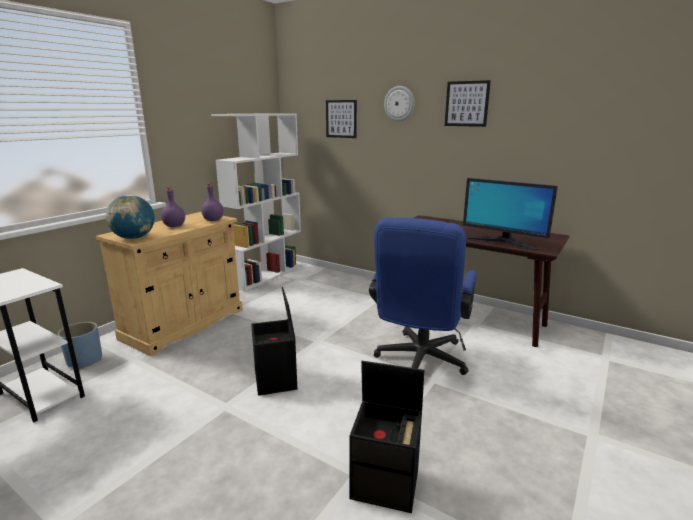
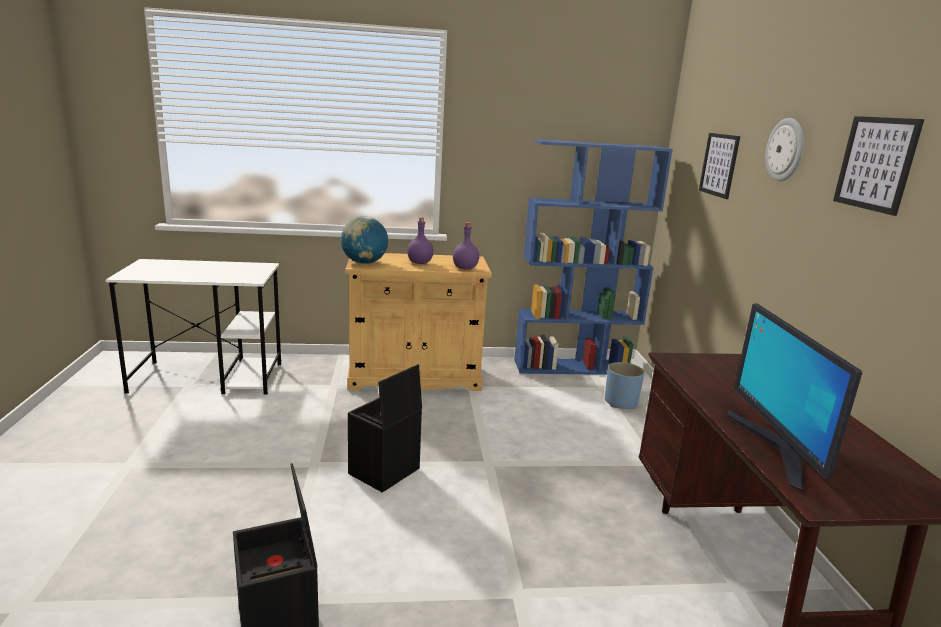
camera: 50 degrees right, 0 degrees up
(84, 360) = (310, 368): blue planter -> blue planter (620, 402)
(267, 275) = (574, 367): white bookcase -> blue bookcase
(419, 362) = (544, 564): blue office chair -> none

